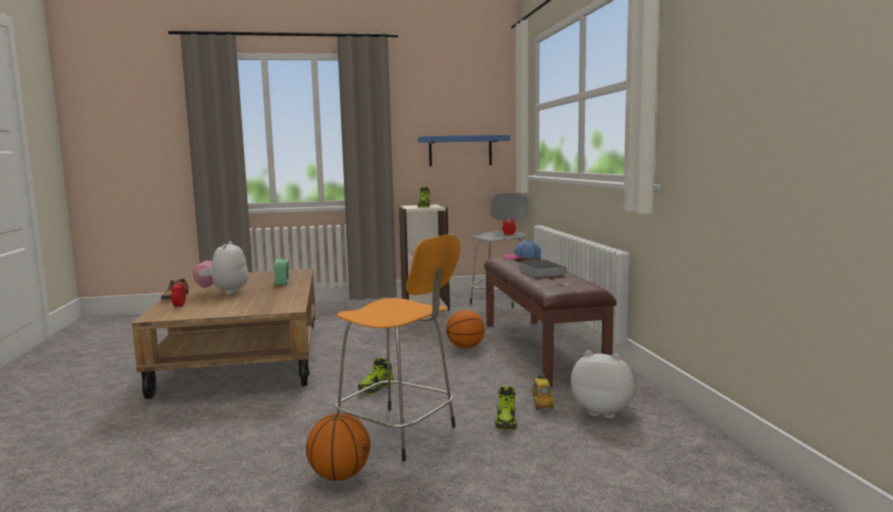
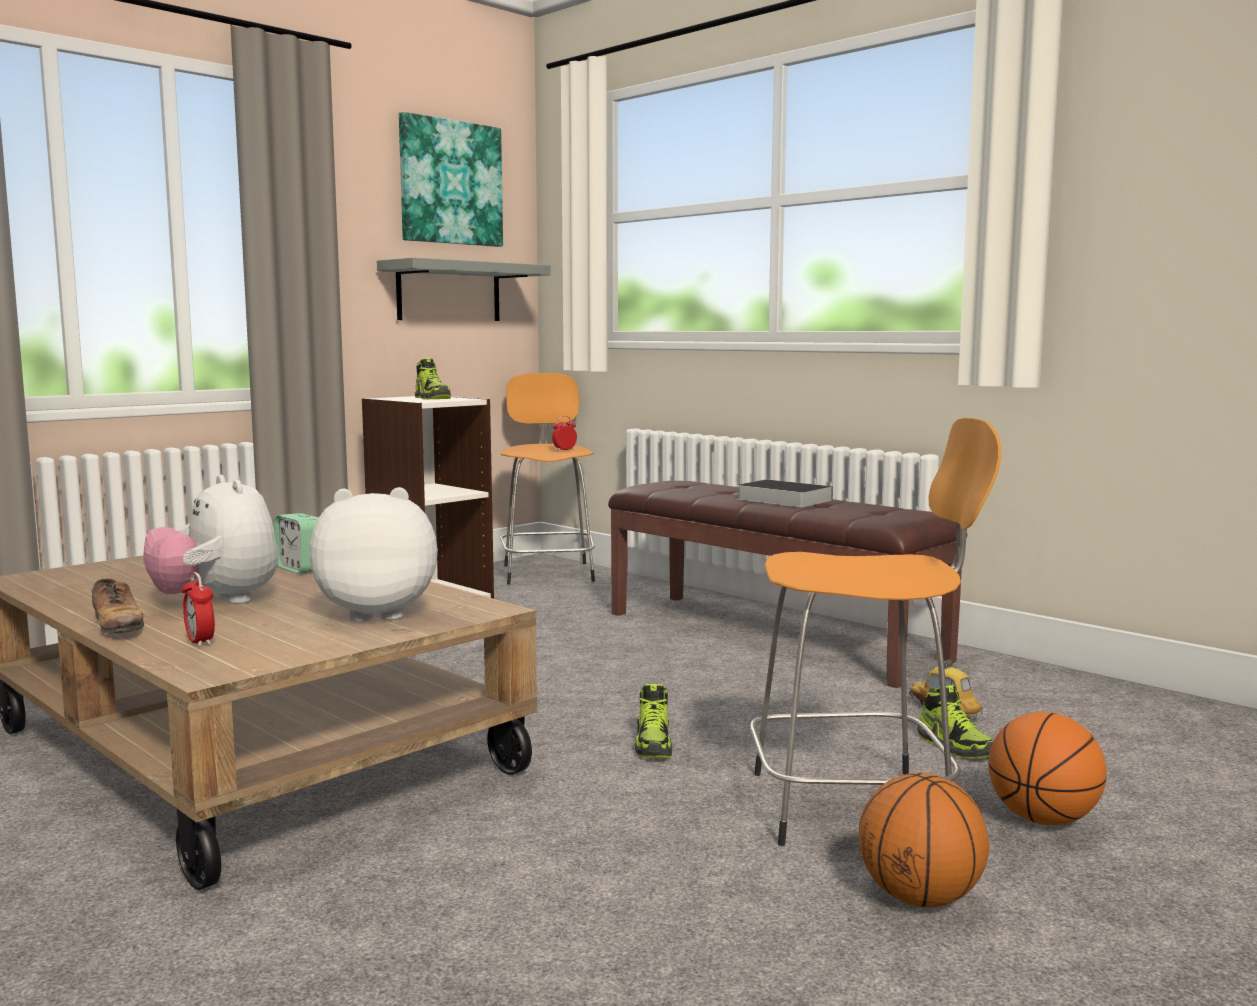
camera: 35 degrees left, 0 degrees up
(460, 151) = (449, 292): blue shelf -> grey shelf
(461, 95) = (450, 183): none -> picture
(465, 347) = (655, 653): basketball -> basketball (1043, 819)
(500, 300) = (548, 572): grey stool -> orange stool
(522, 257) = (675, 482): cap -> none
(603, 411) = (1033, 703): plush toy -> plush toy (377, 613)

